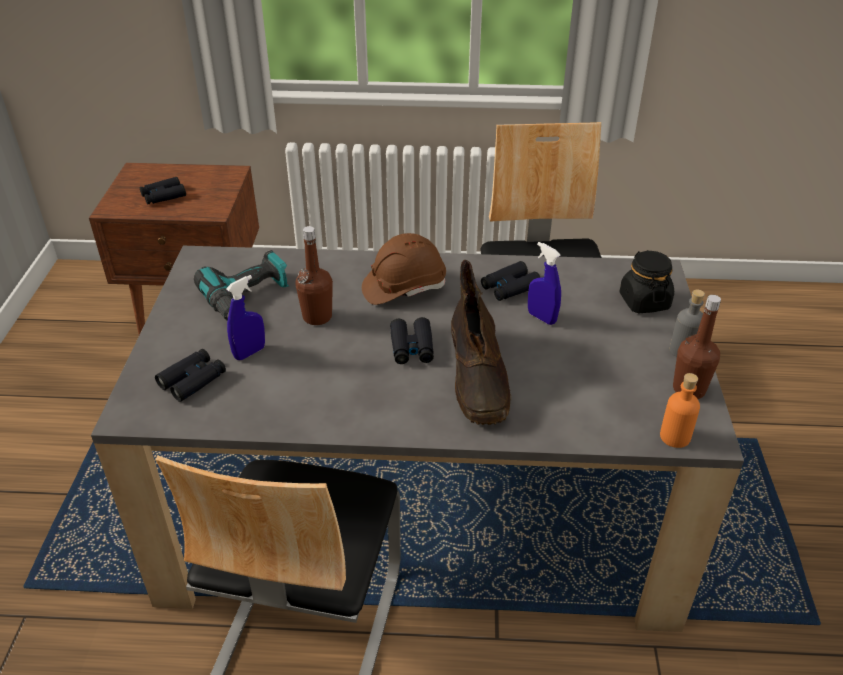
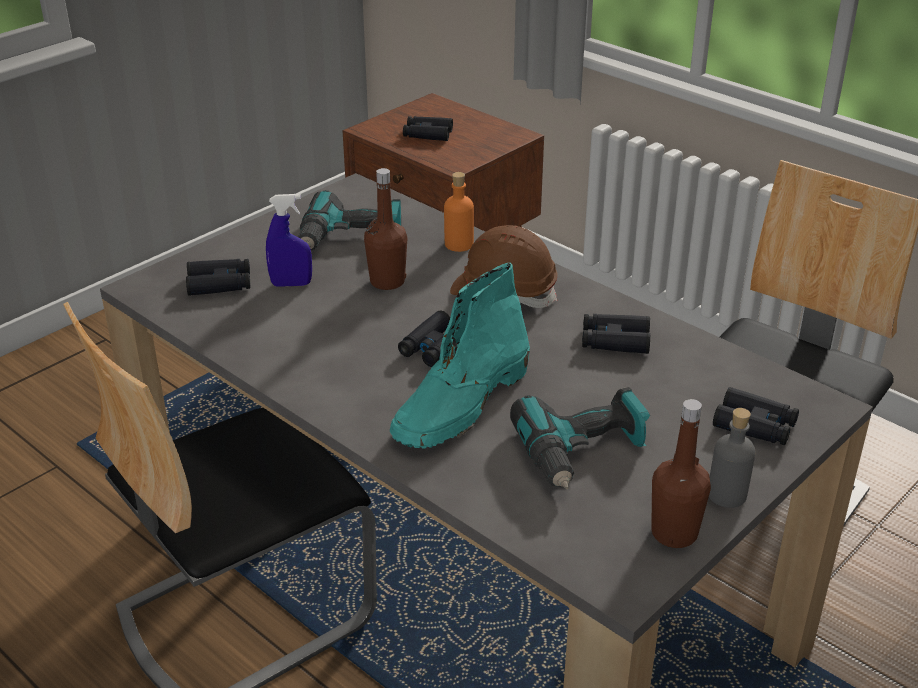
camera: 40 degrees right, 5 degrees down
(478, 377) = (461, 404): brown boot -> turquoise boot
(541, 317) = (607, 384): blue spray bottle -> none
(585, 368) = (583, 453): none -> power drill
(644, 301) = (755, 425): black jar -> black binoculars
(675, 437) = (587, 565): orange bottle -> orange bottle (459, 244)

